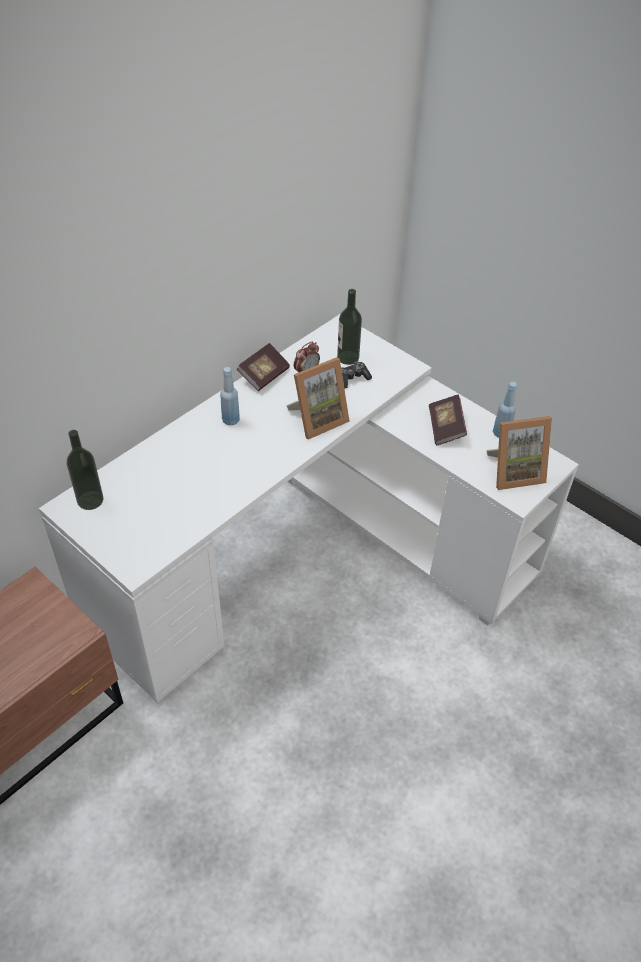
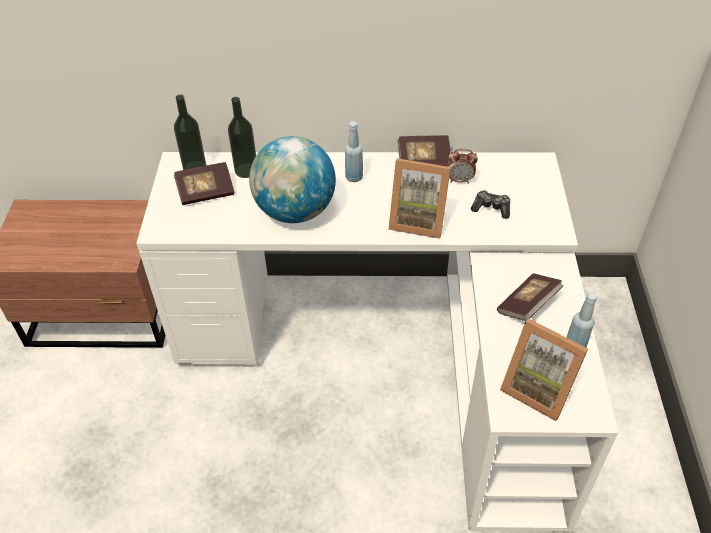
camera: 50 degrees right, 0 degrees up
(130, 512) = (206, 192): none -> book
(224, 474) = (295, 211): none -> globe
(348, 357) = (511, 190): bottle -> bottle (246, 170)

